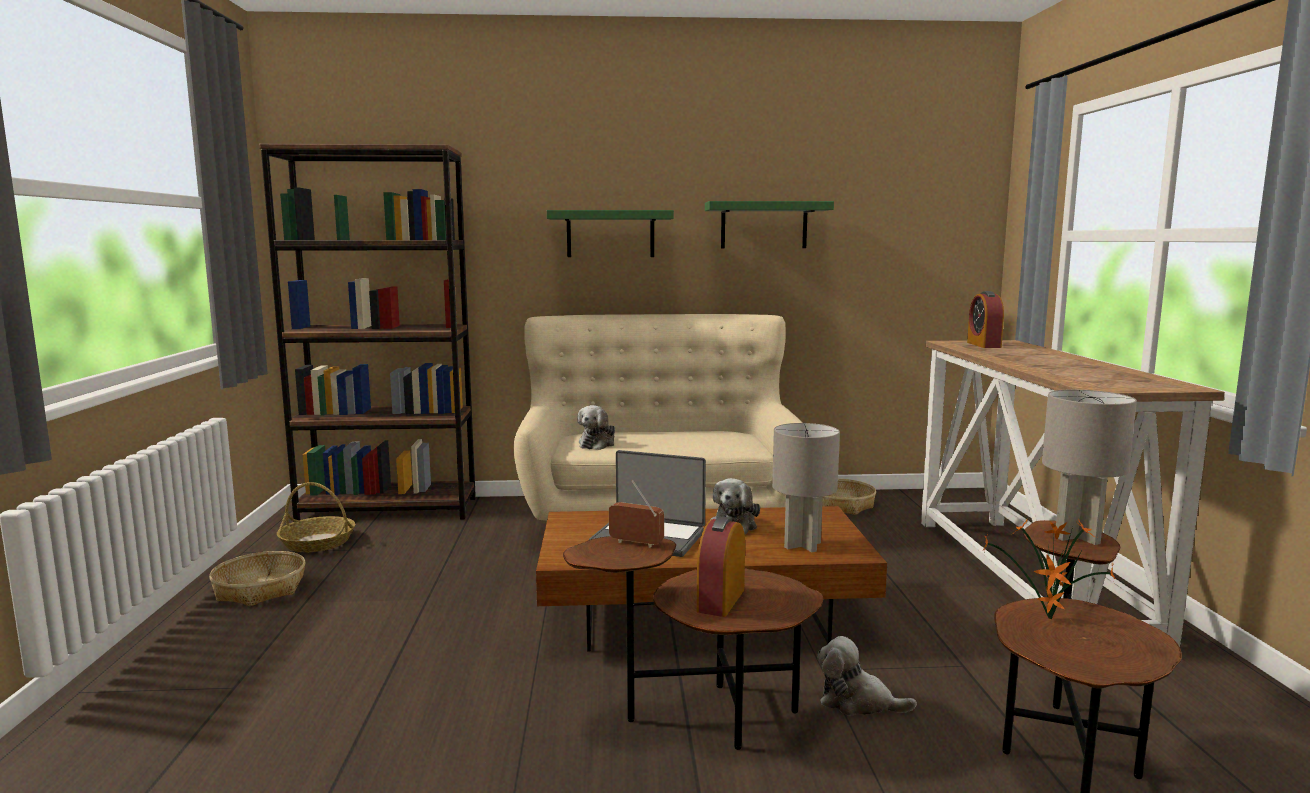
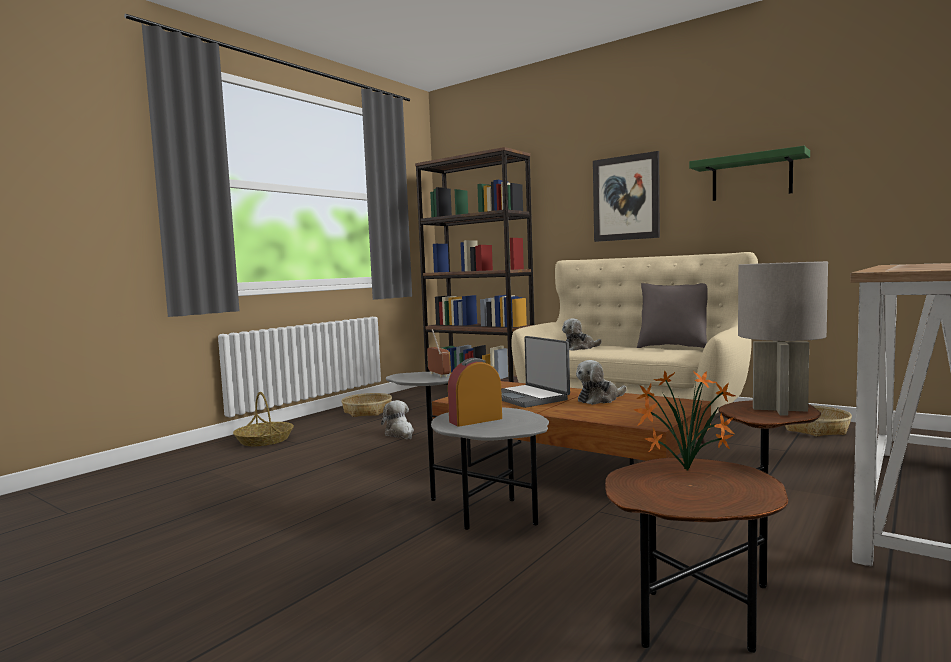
camera: 40 degrees right, 5 degrees down
(317, 542) = (422, 398): basket -> basket (264, 440)
(610, 234) = (626, 198): green shelf -> picture
(697, 430) = (673, 347): none -> grey pillow
(703, 717) = (474, 510): brown side table -> grey side table
(803, 545) = (622, 414): grey table lamp -> none
(857, 702) = (589, 533): plush toy -> plush toy (400, 434)
(983, 345) = (929, 263): alarm clock -> none

